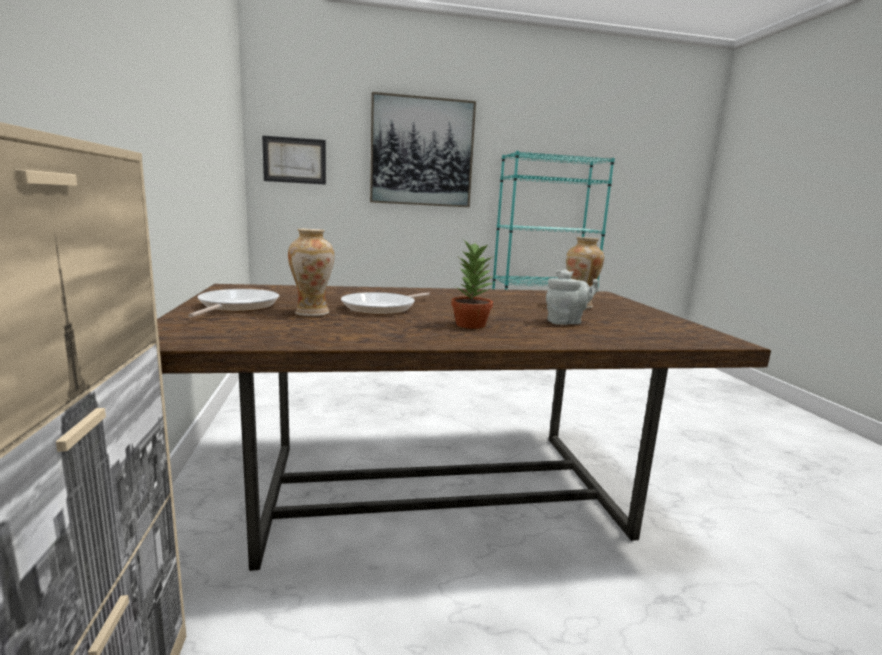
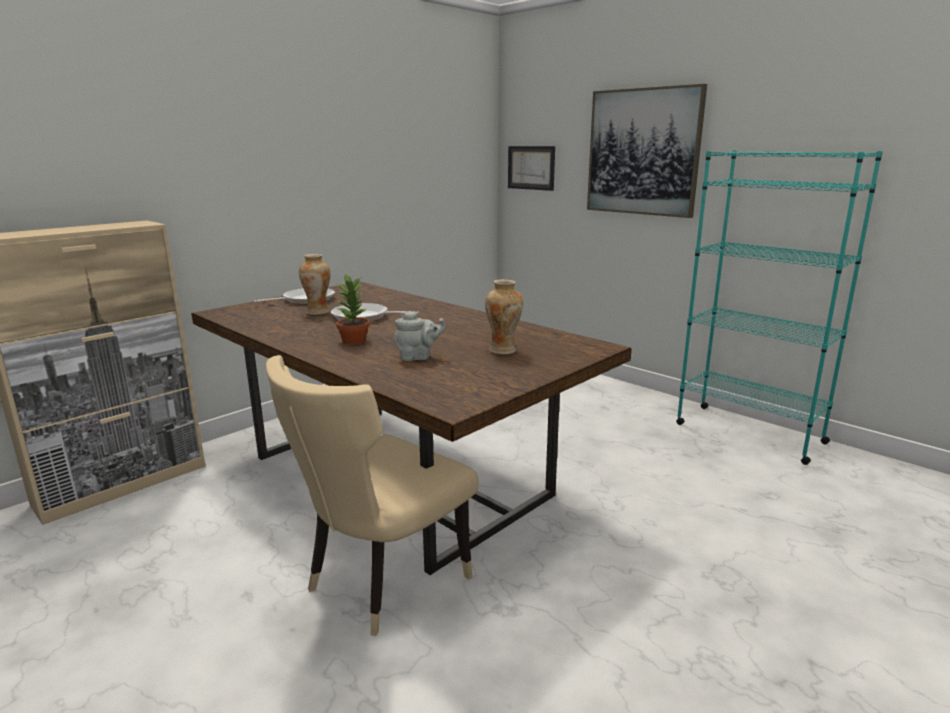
camera: 55 degrees right, 5 degrees up
(566, 322) = (418, 357): grey teapot -> grey teapot turned 45 degrees counterclockwise
(636, 573) = (381, 582): none -> beige chair

